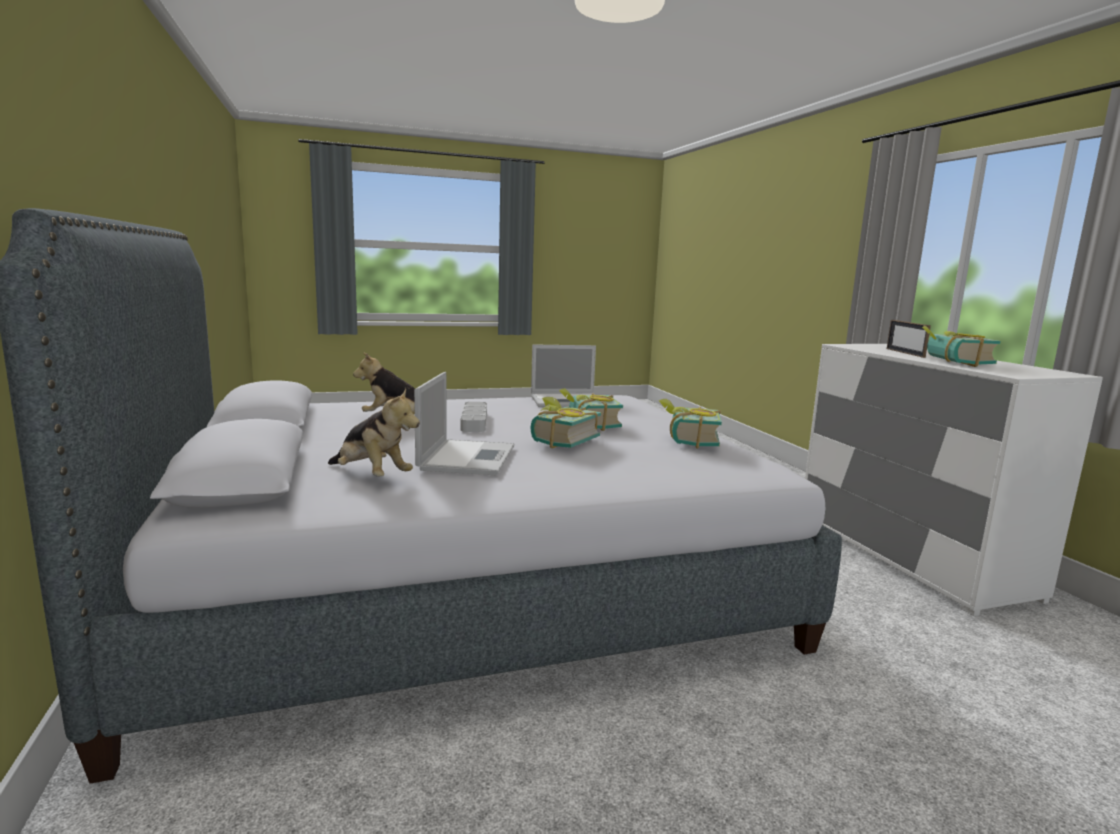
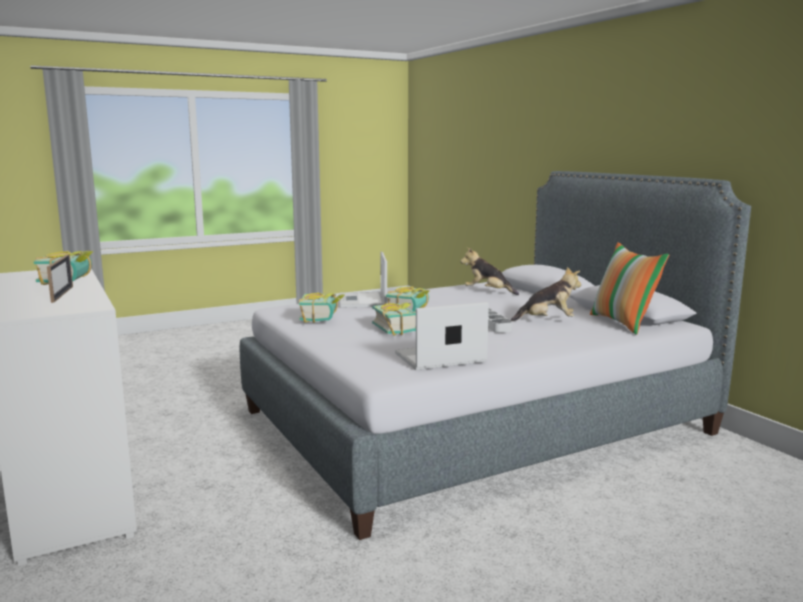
camera: 170 degrees right, 0 degrees up
(318, 411) = (623, 323): none -> pillow
(467, 457) = (456, 301): laptop -> laptop (363, 301)

